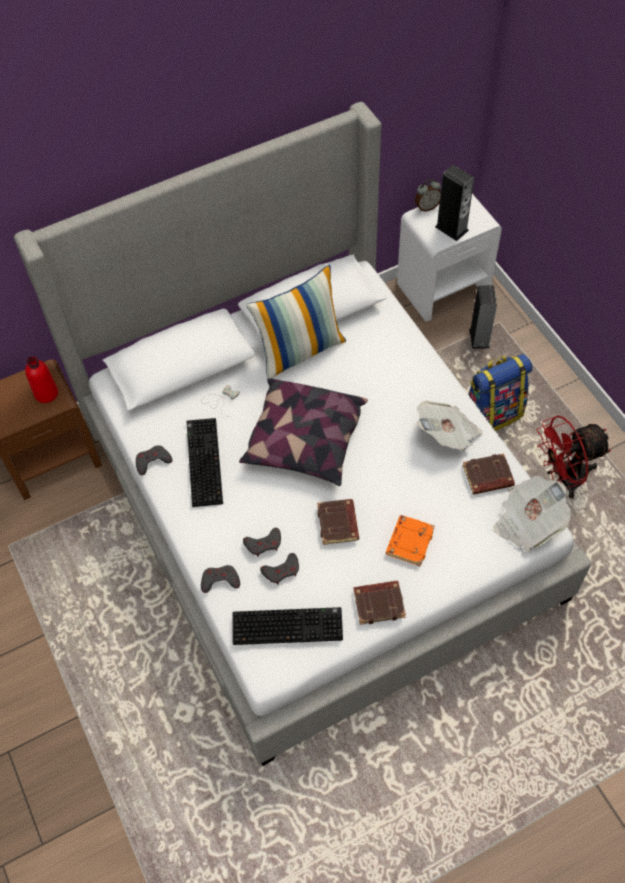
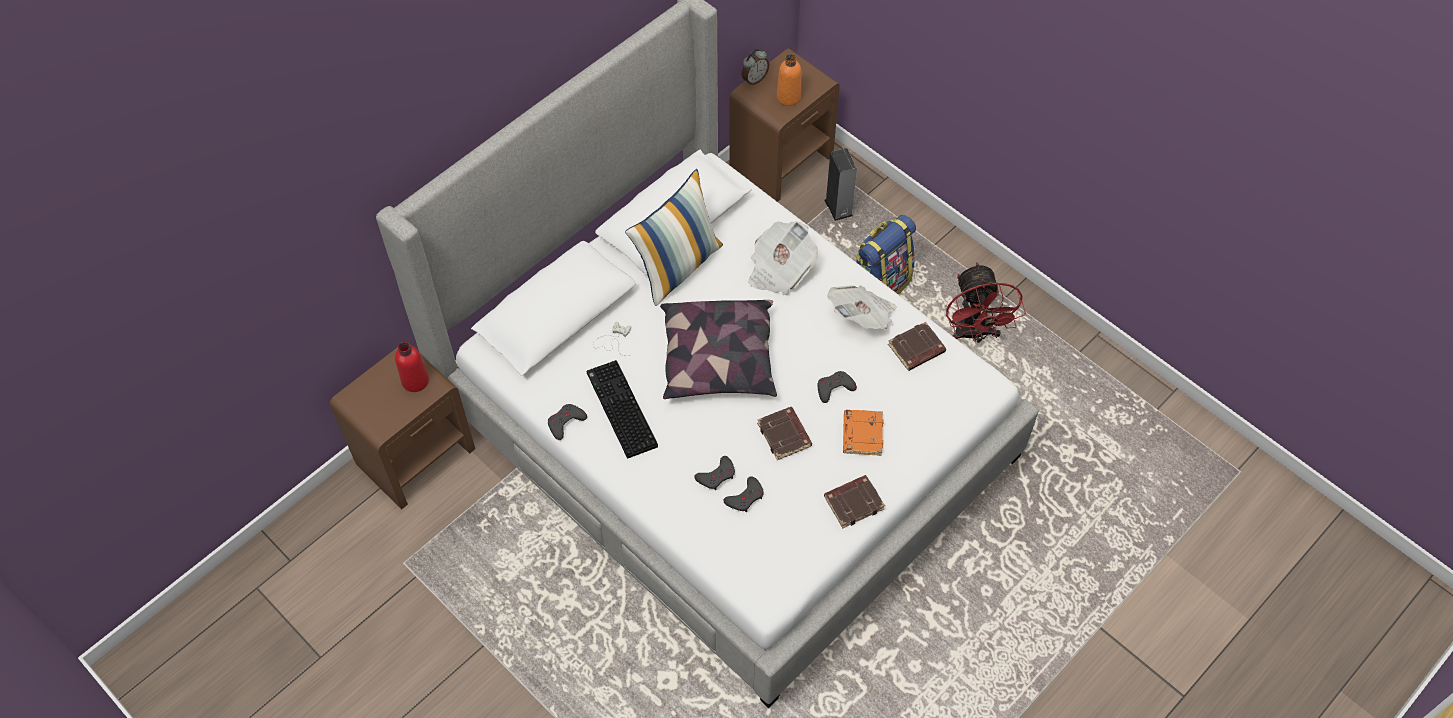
camera: 20 degrees left, 0 degrees up
(220, 580) = (685, 524): grey game controller -> grey game controller (834, 388)
(288, 625) = (772, 548): keyboard -> none
(443, 288) = (782, 161): white nightstand -> brown nightstand
(451, 228) = (788, 97): speaker -> orange bottle
(528, 522) = (970, 384): newspaper -> newspaper (779, 269)
(563, 478) = (973, 335): red fan -> red fan turned 60 degrees counterclockwise

